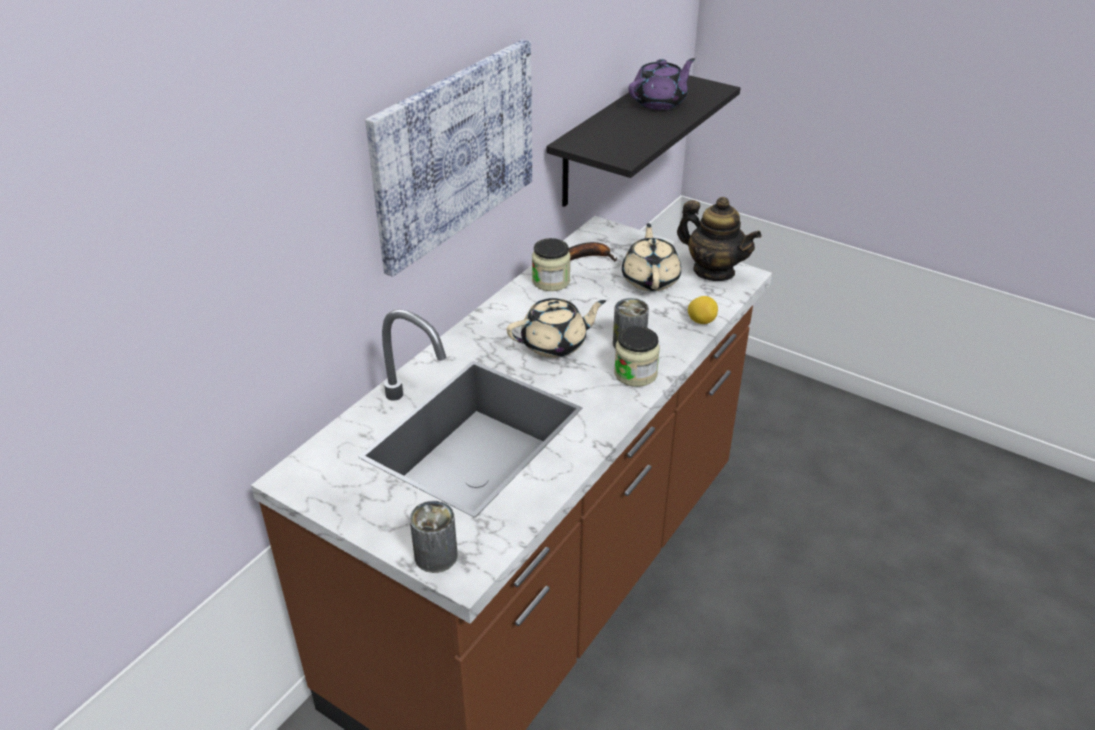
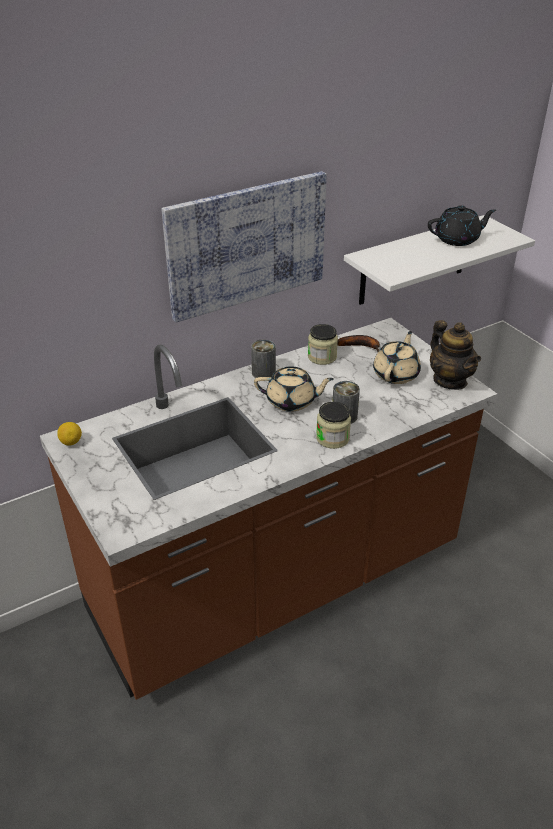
camera: 25 degrees right, 0 degrees up
(436, 556) = (112, 515): can -> can (263, 373)
(608, 139) = (414, 261): black shelf -> white shelf
(660, 102) = (458, 239): purple teapot -> black teapot
(701, 321) = (411, 415): lemon -> lemon (71, 442)

